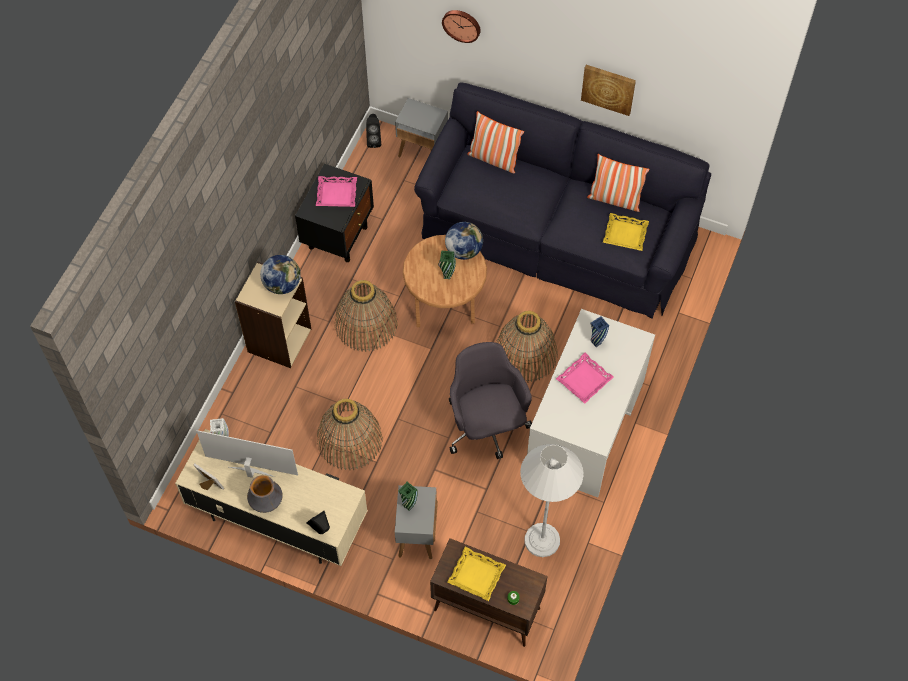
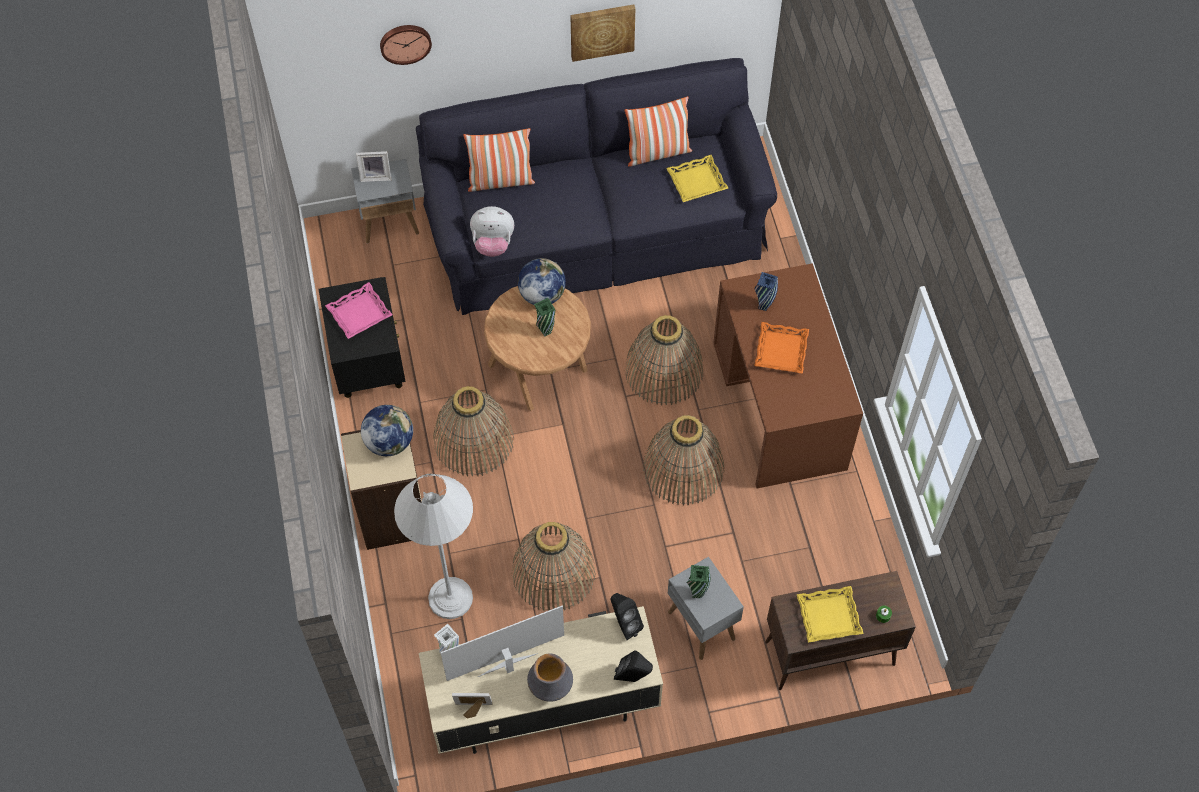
camera: 35 degrees left, 0 degrees up
(374, 140) = (326, 241): black speaker -> black speaker (624, 624)
(420, 111) = (376, 175): none -> picture frame
(456, 198) = (493, 244): none -> plush toy
(486, 426) = (683, 468): grey office chair -> basket
(542, 540) = (828, 548): white floor lamp -> white floor lamp (450, 598)
(584, 380) = (780, 350): pink tray -> orange tray
(585, 424) = (779, 405): white desk -> brown desk

